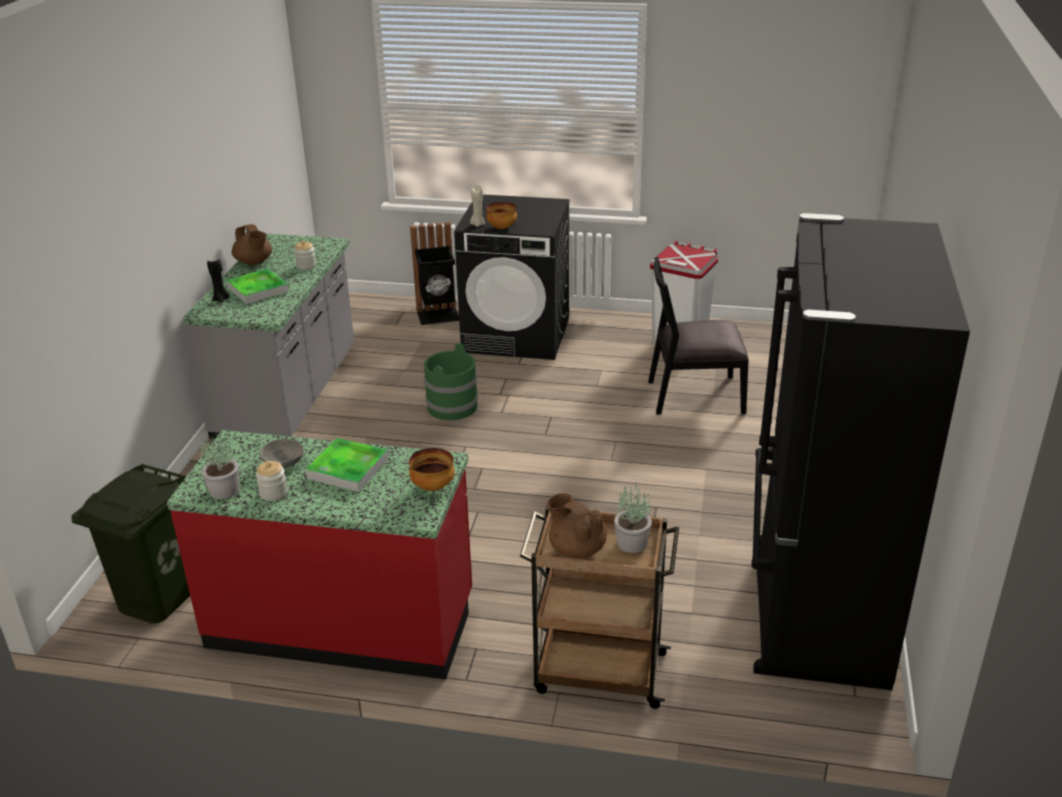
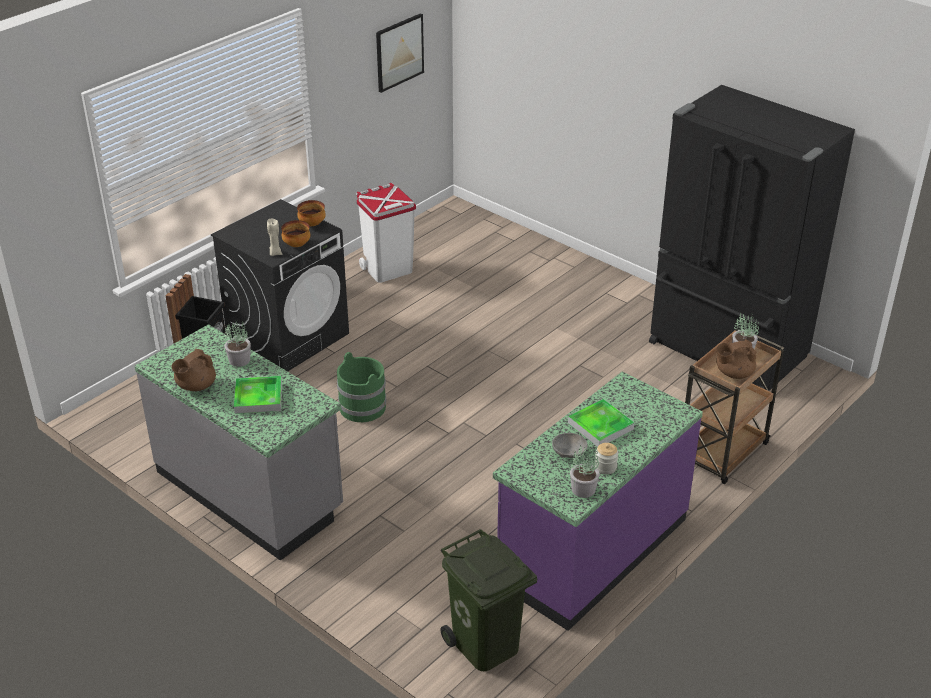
camera: 60 degrees left, 5 degrees up
(221, 299) = (255, 422): black candle -> none
(254, 262) = (195, 386): brown teapot -> brown teapot turned 135 degrees clockwise
(306, 266) = (240, 360): jar -> potted plant
(342, 622) = (591, 550): red counter -> purple counter
(433, 487) = (653, 397): bowl -> bowl (312, 224)
(694, 396) = (466, 294): black chair -> none
(793, 111) = (399, 52): none -> picture

